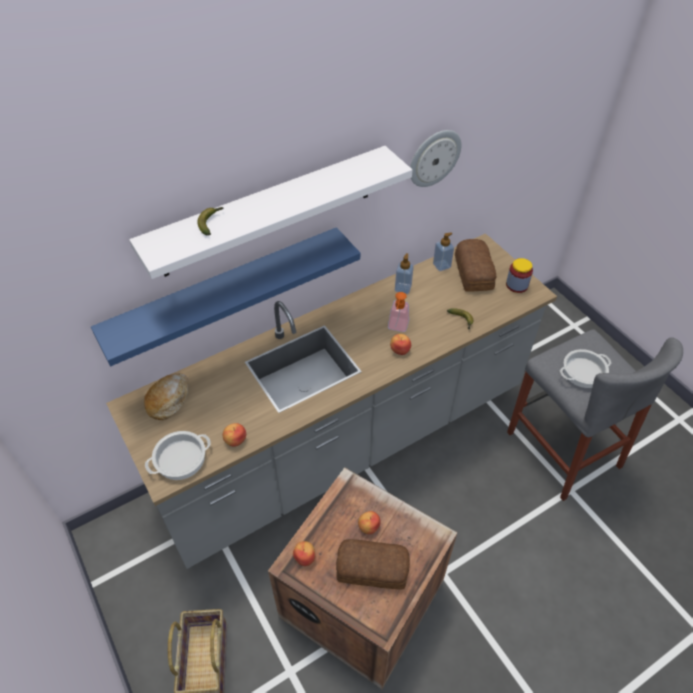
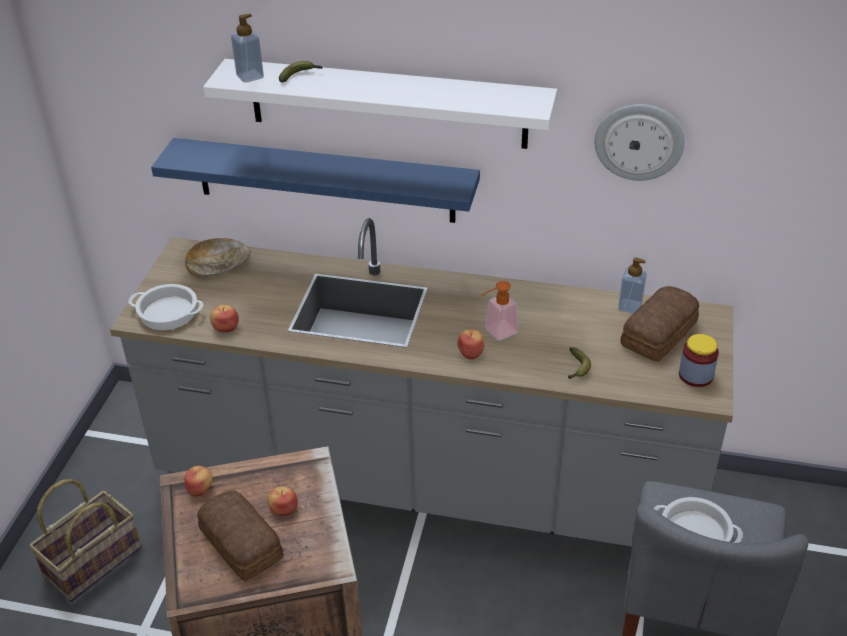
camera: 45 degrees right, 10 degrees down
(403, 288) = (554, 302): soap dispenser -> soap dispenser (250, 76)

